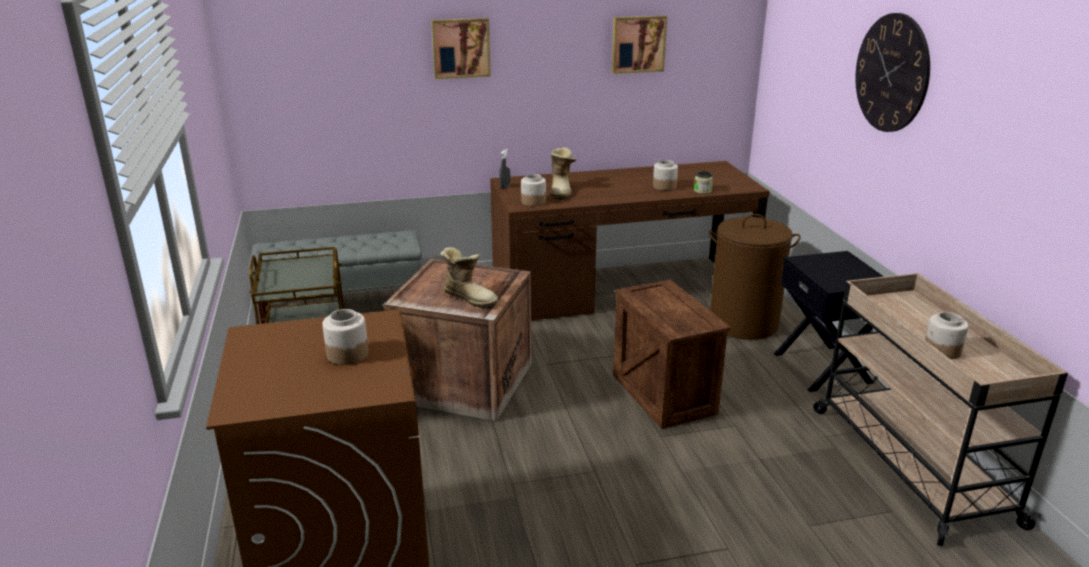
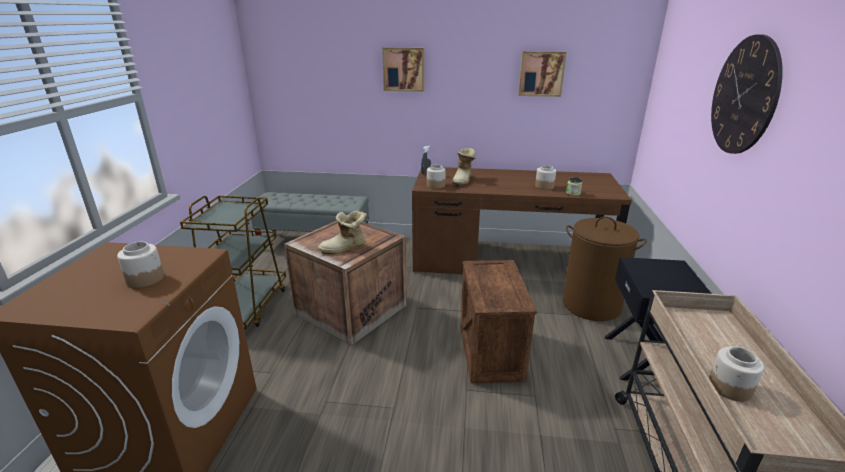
camera: 20 degrees right, 0 degrees up
(470, 297) = (344, 249): boot -> boot turned 105 degrees clockwise

